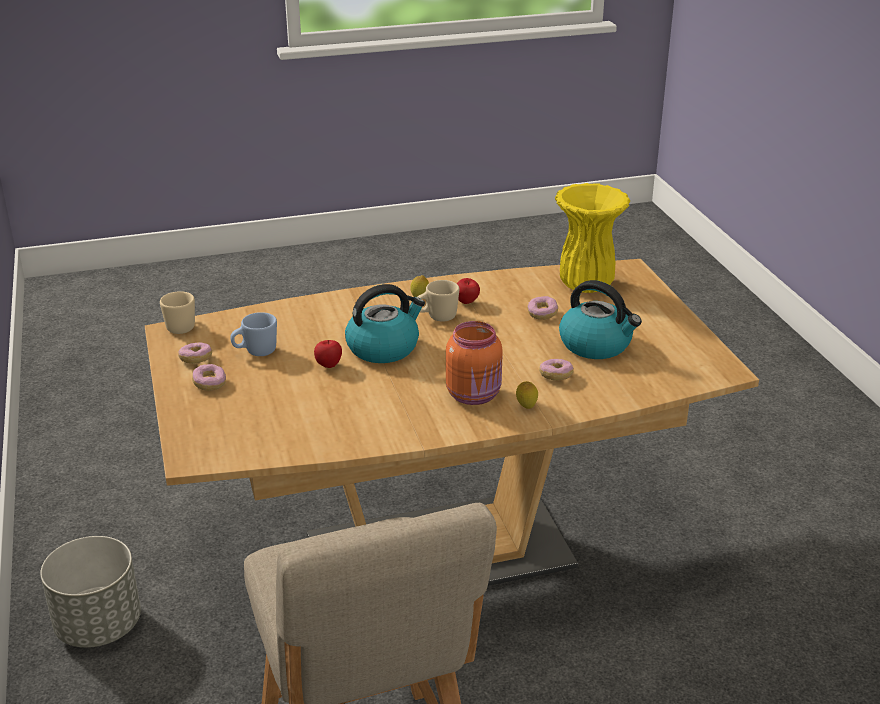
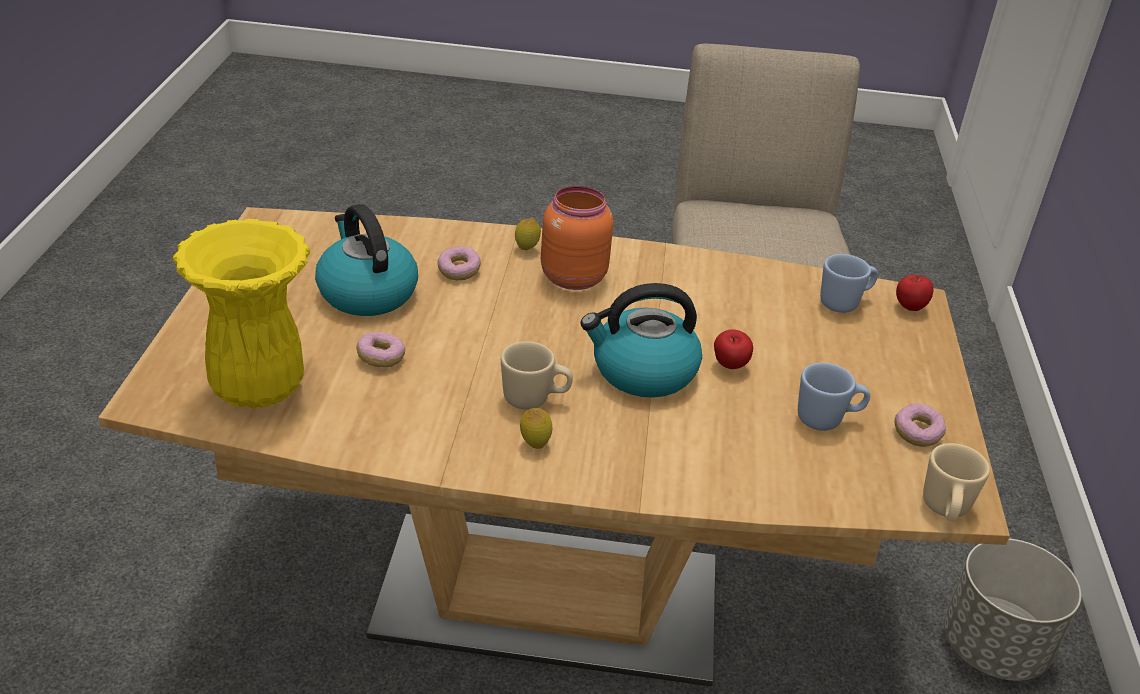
camera: 160 degrees left, 5 degrees up
(209, 384) = (896, 386): donut -> none
(254, 437) = (845, 303): none -> blue mug
(467, 303) = (469, 412): apple -> apple (909, 308)

